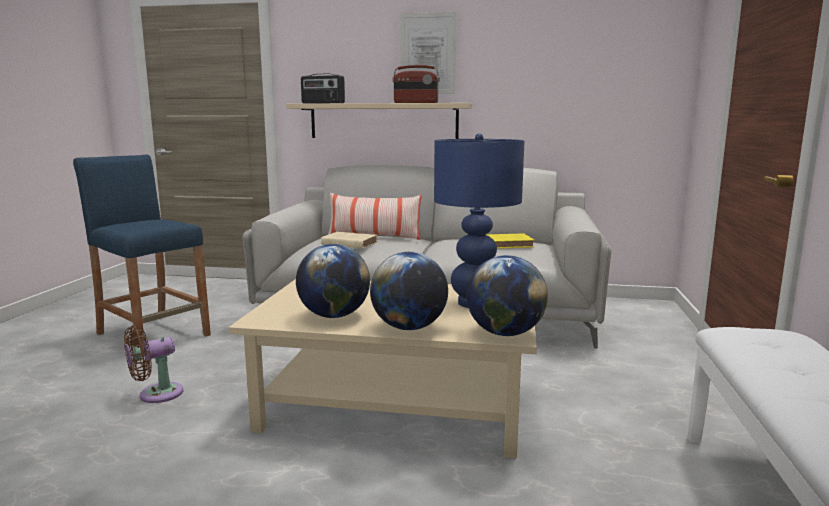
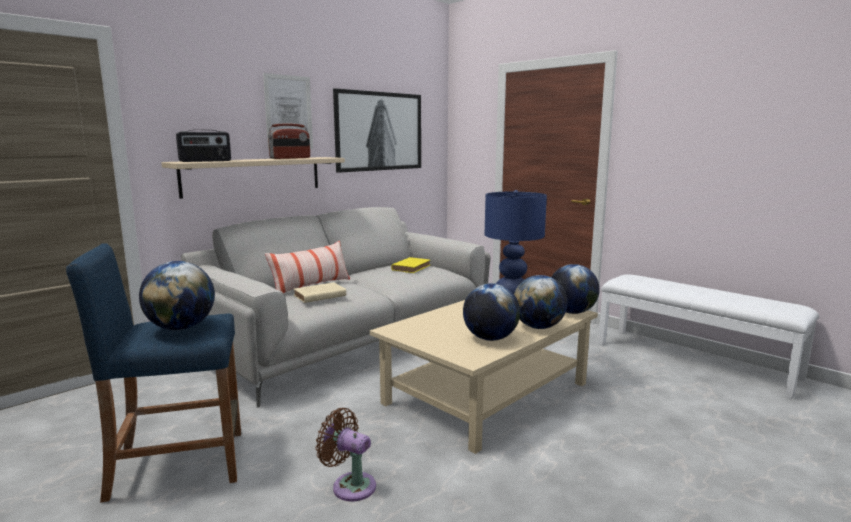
camera: 55 degrees left, 0 degrees up
(141, 223) = (181, 328): none -> globe
(156, 394) = (350, 485): brown fan -> brown fan turned 120 degrees clockwise
(558, 72) = (379, 131): none -> picture

